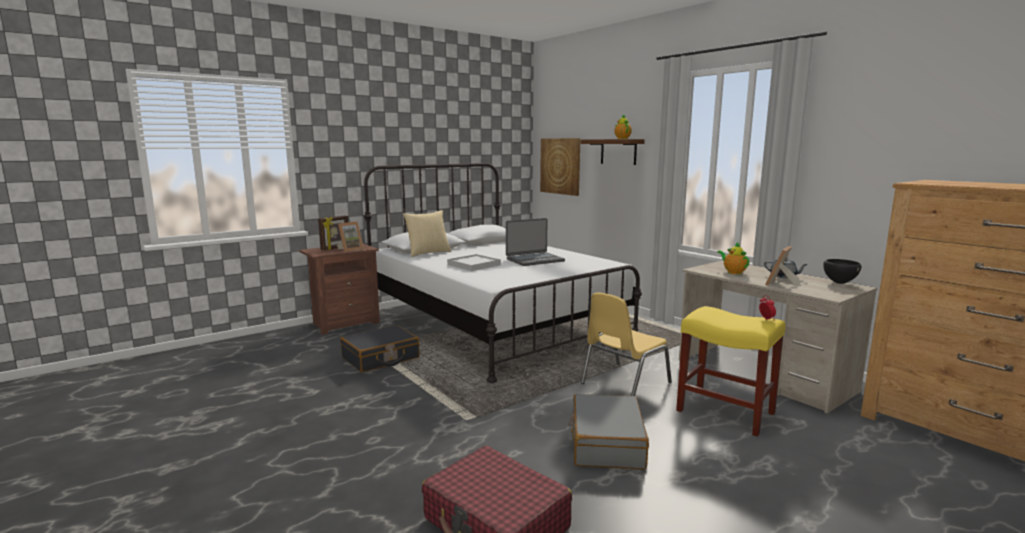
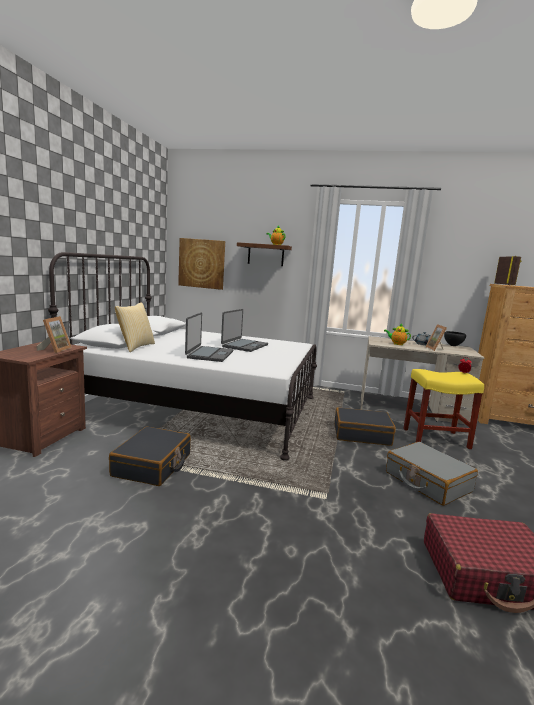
camera: 40 degrees left, 0 degrees up
(335, 248) = (30, 349): picture frame -> picture frame (504, 284)
(474, 265) = (209, 354): white tray -> laptop
(623, 383) = (361, 434): yellow chair -> black suitcase

